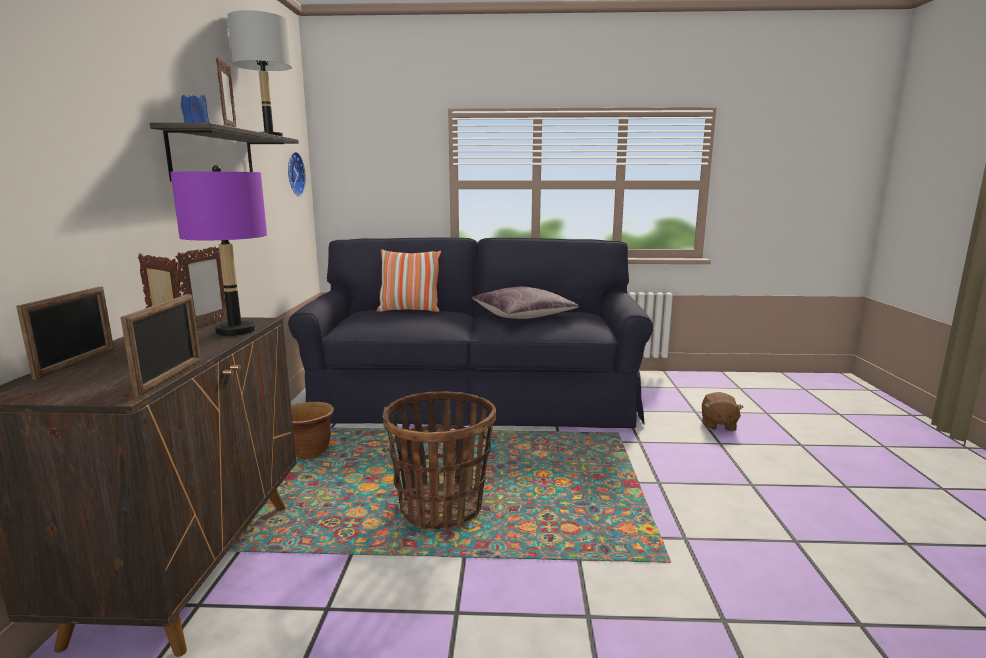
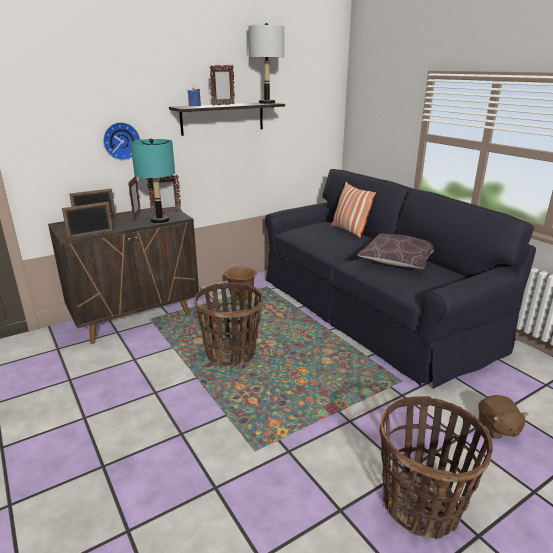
camera: 55 degrees right, 10 degrees up
(235, 331) = (159, 220): purple table lamp -> turquoise table lamp
(293, 174) = (316, 119): wall clock -> wall clock (121, 141)
(718, 425) = (497, 428): brown plush toy -> brown plush toy turned 75 degrees counterclockwise
(803, 496) = (421, 506): none -> basket

